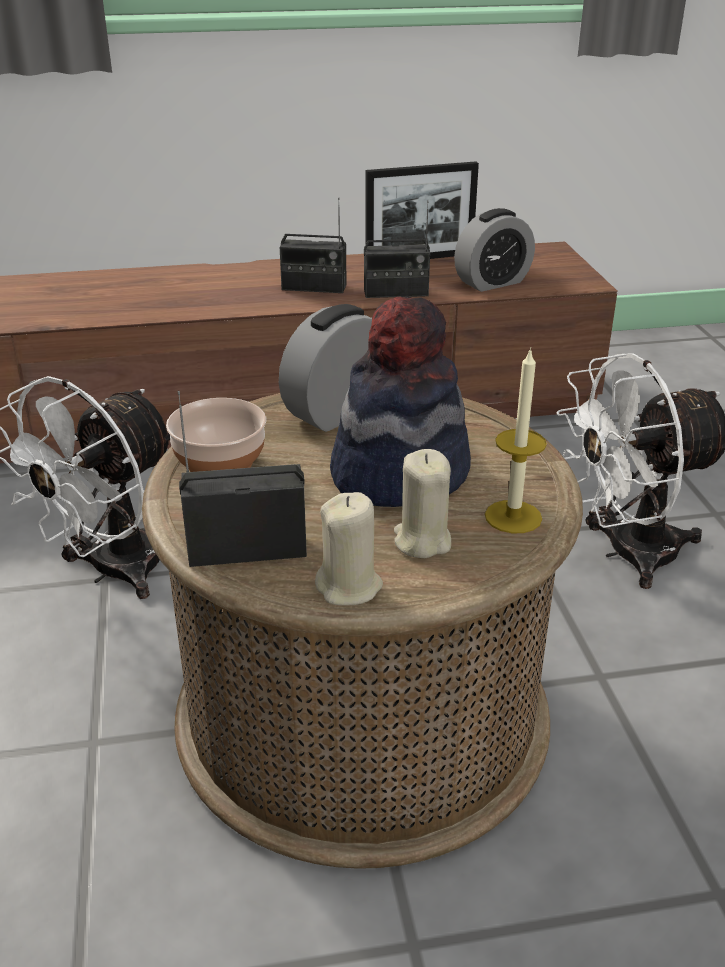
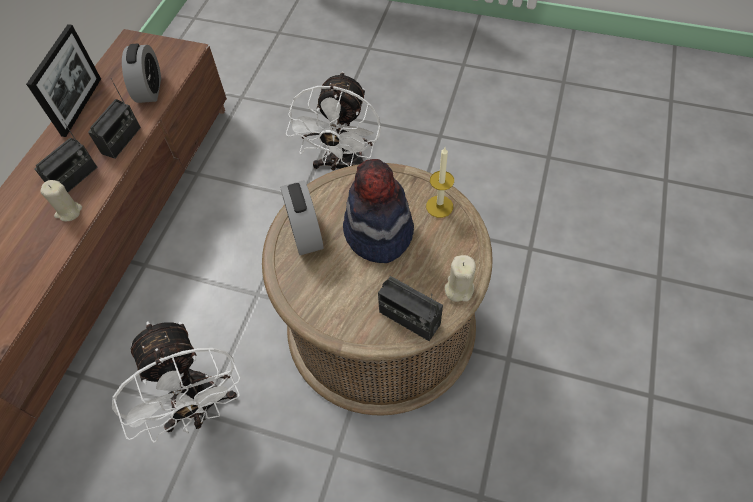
camera: 60 degrees left, 25 degrees up
(221, 461) = (323, 304): bowl -> none
(247, 548) = (409, 318): radio -> radio turned 75 degrees counterclockwise
(422, 541) = (437, 247): beige candle -> beige candle (68, 212)

